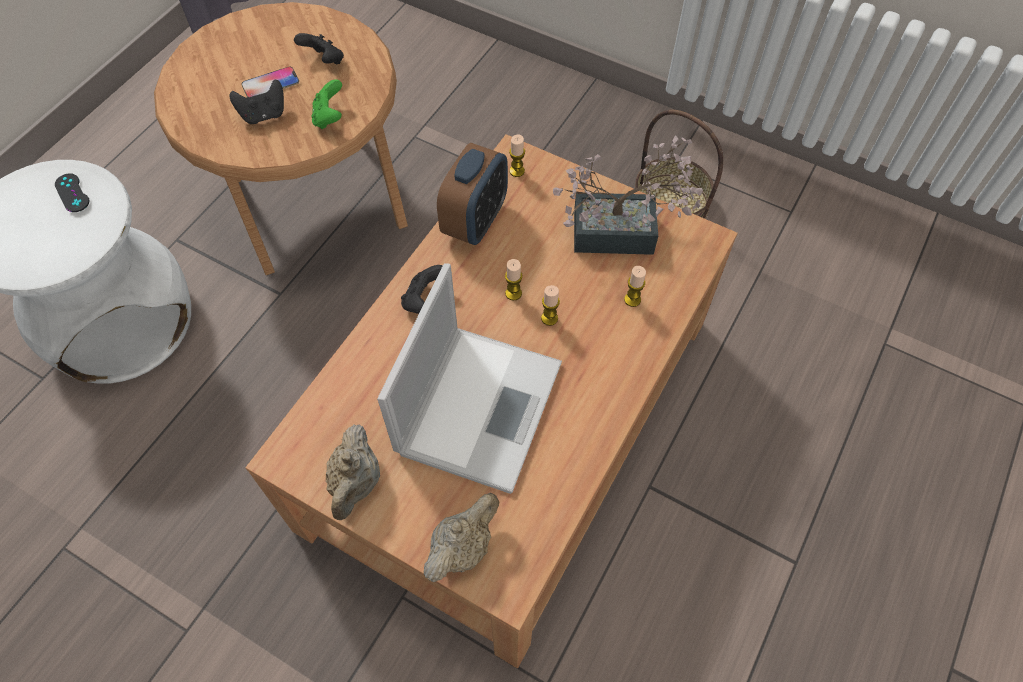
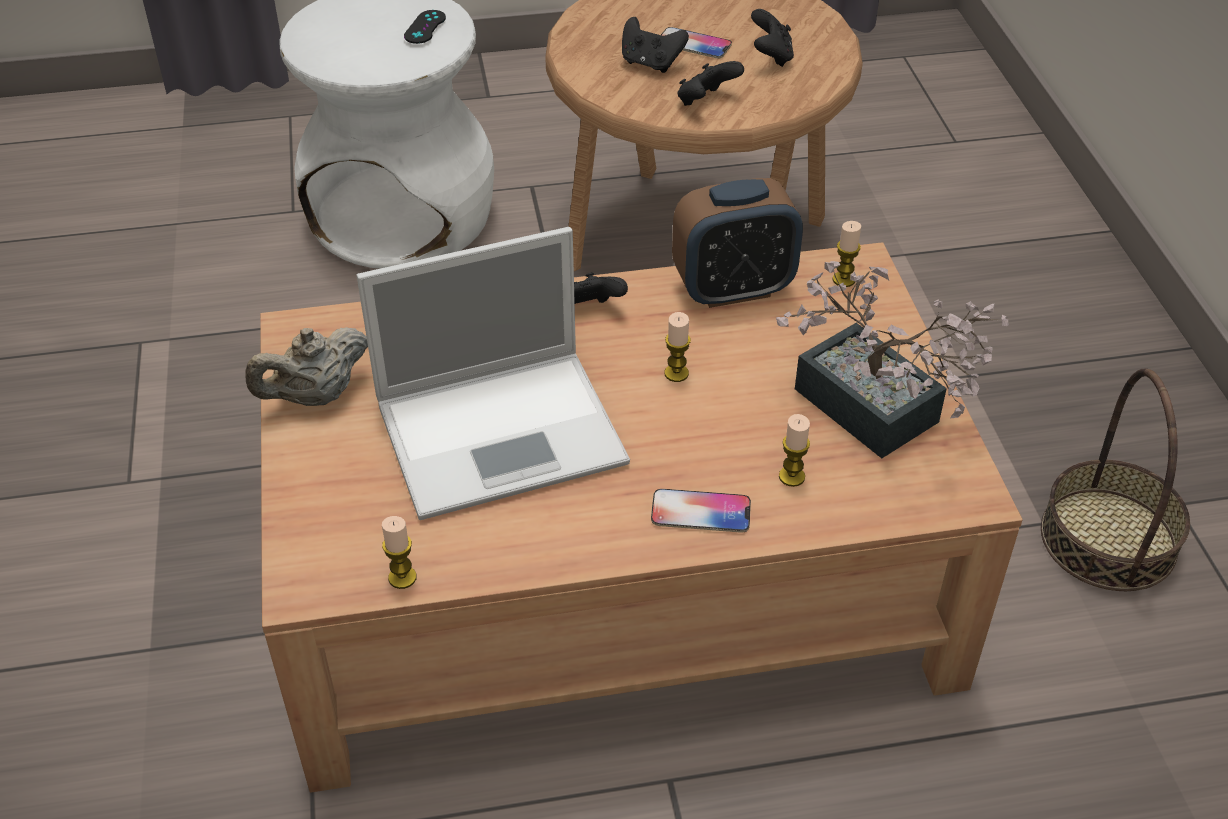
camera: 50 degrees right, 15 degrees down
(329, 117) = (706, 102): green game controller -> black game controller
(462, 547) = (319, 520): beige teapot -> none
(549, 318) = (679, 421): candle -> candle (402, 577)
(621, 356) = (700, 512): none -> phone

